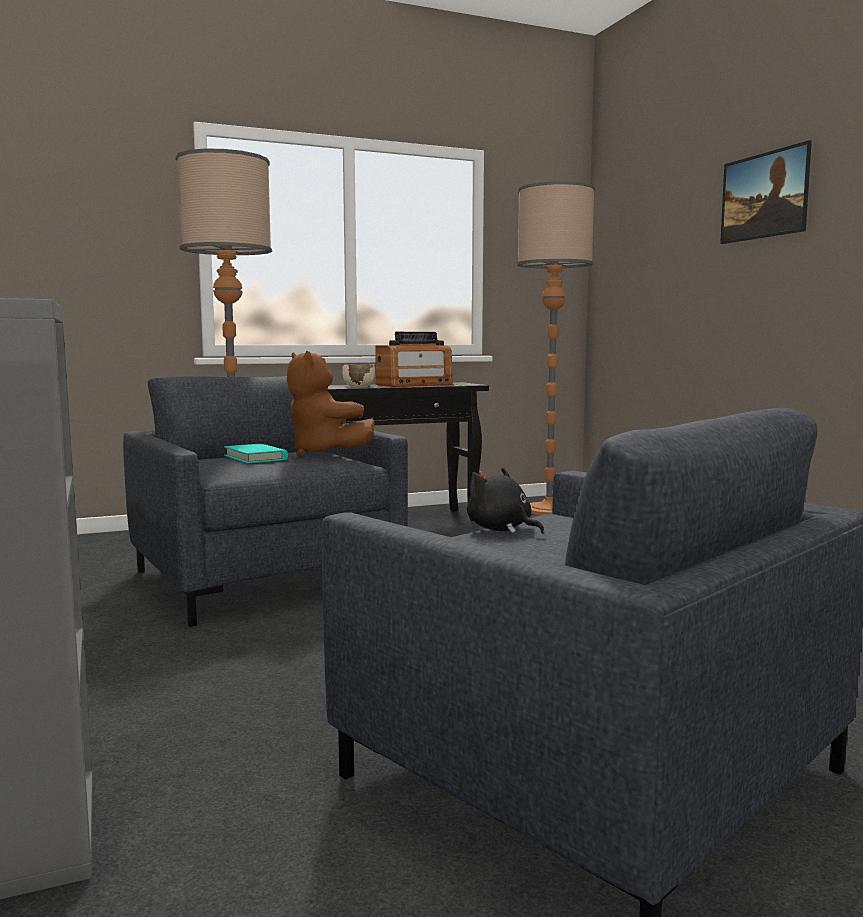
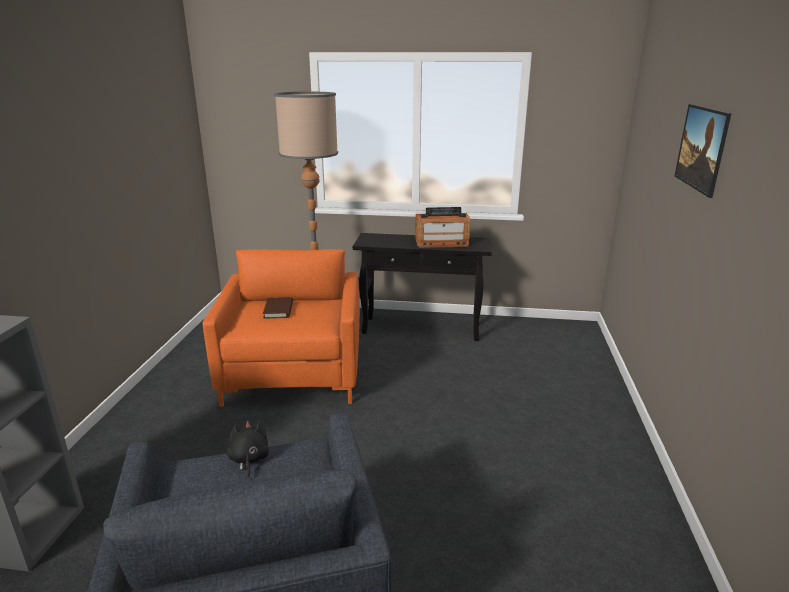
camera: 30 degrees right, 15 degrees up
(255, 458) = (278, 310): turquoise book -> brown book
(266, 579) = (294, 373): grey armchair -> orange armchair
(324, 454) = (320, 312): brown plush toy -> none
(358, 386) = (398, 243): beige bowl -> none
(549, 510) = (544, 339): floor lamp -> none

